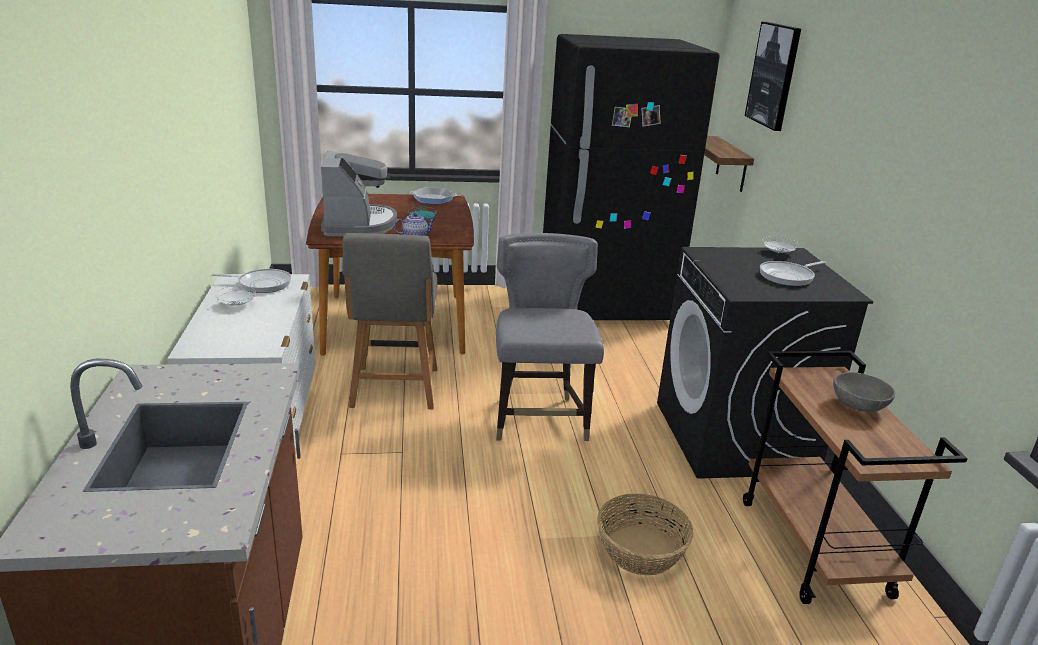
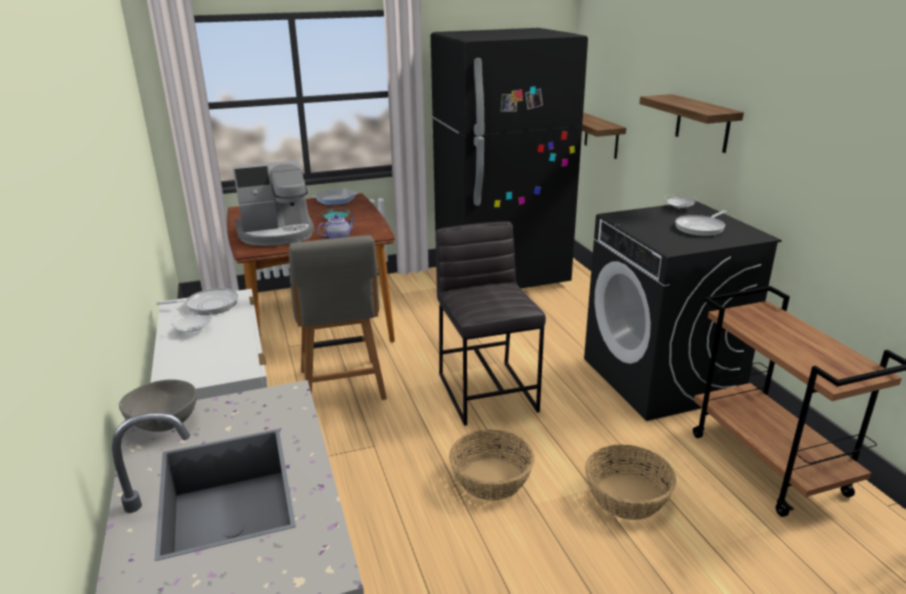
camera: 10 degrees left, 0 degrees up
(358, 224) = (277, 233): coffee machine -> coffee machine turned 90 degrees clockwise
(506, 505) = (491, 478): none -> basket
(539, 419) = (488, 391): grey chair -> grey stool
(774, 75) = (638, 51): picture -> none
(821, 162) = (702, 123): none -> shelf
(859, 406) = (799, 334): grey bowl -> grey bowl (165, 423)

